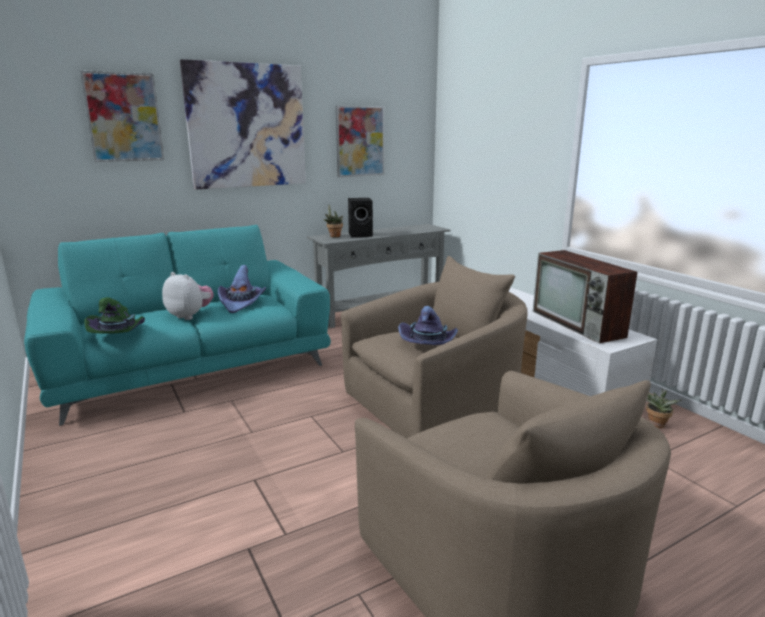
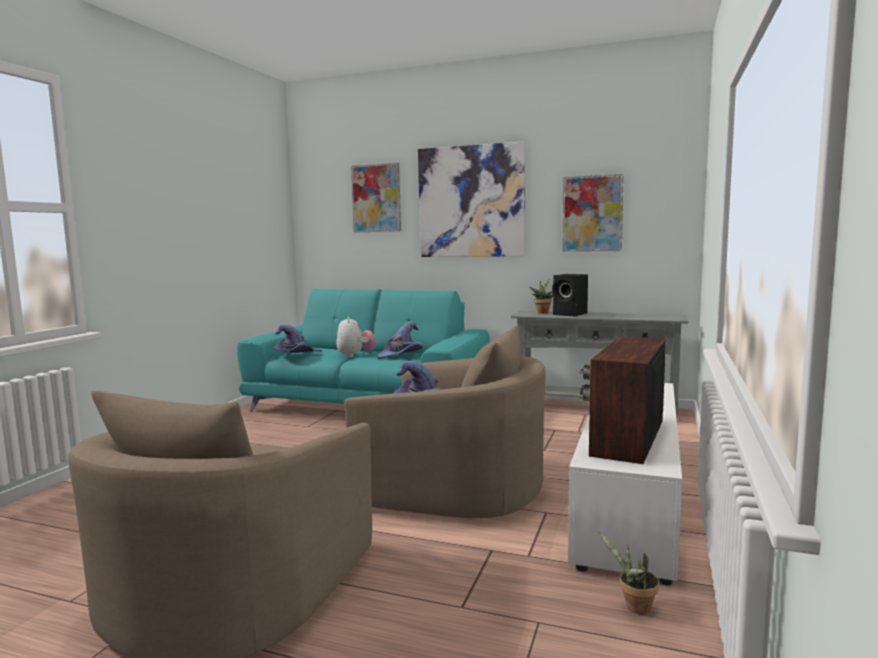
camera: 50 degrees right, 10 degrees down
(119, 333) = (296, 355): green hat -> purple hat

